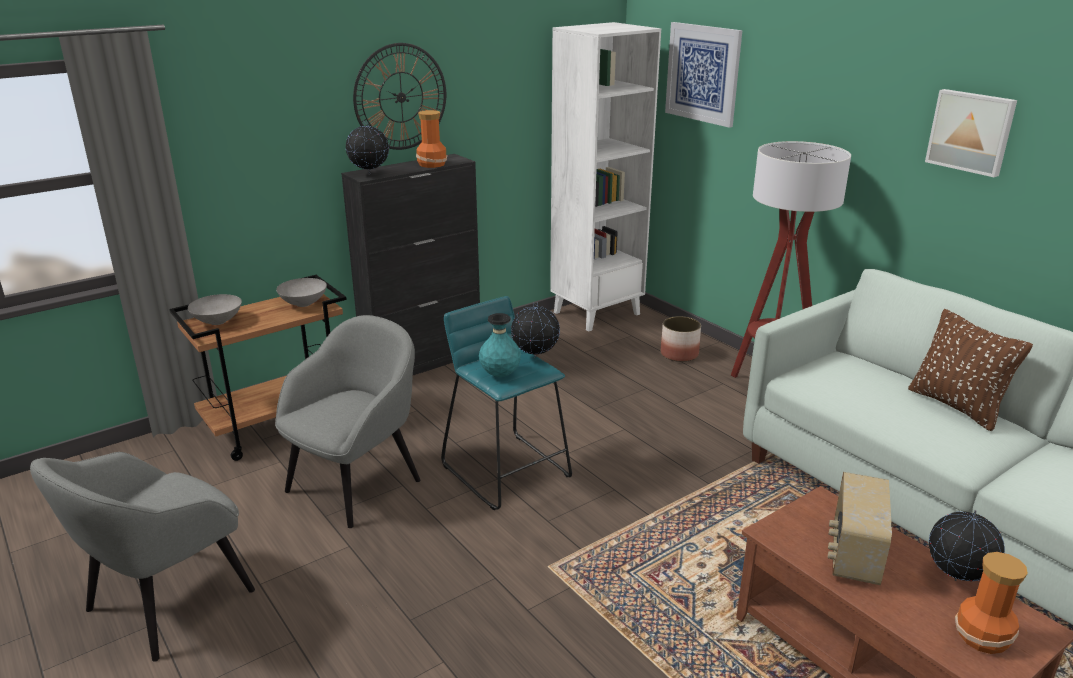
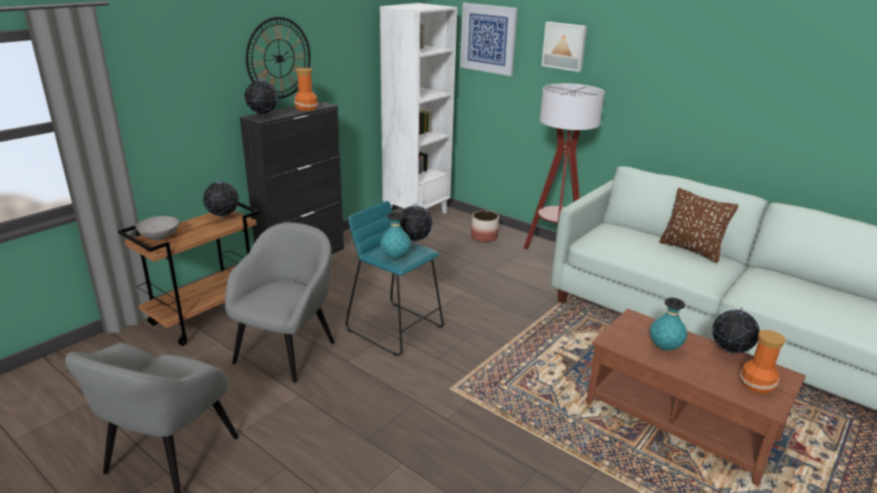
camera: 15 degrees left, 0 degrees up
(304, 303) = (223, 219): grey bowl -> globe
(853, 555) = (665, 347): radio -> turquoise vase
(971, 131) = (682, 72): picture -> picture (564, 46)

